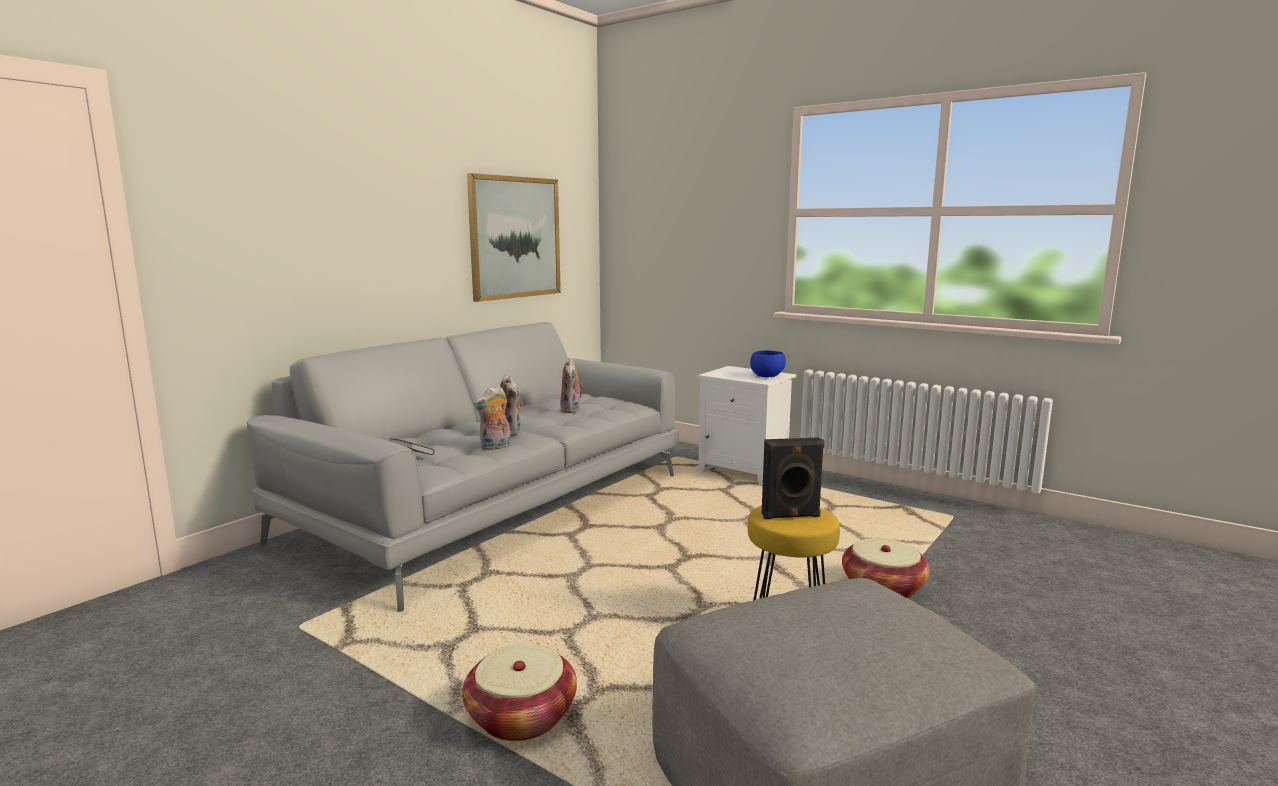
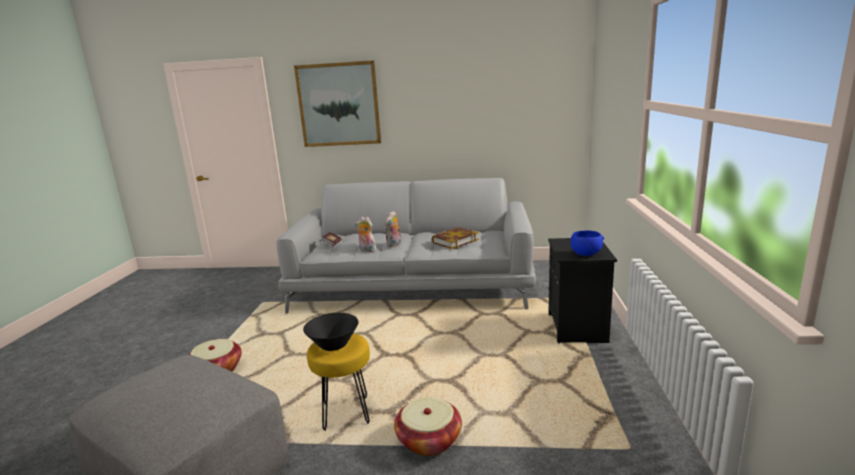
camera: 60 degrees right, 5 degrees up
(515, 237) = (495, 117): picture -> picture (338, 104)
(572, 410) = (455, 241): plush toy -> book
(745, 472) = (578, 328): white nightstand -> black nightstand
(791, 516) = (333, 345): black speaker -> black bowl

